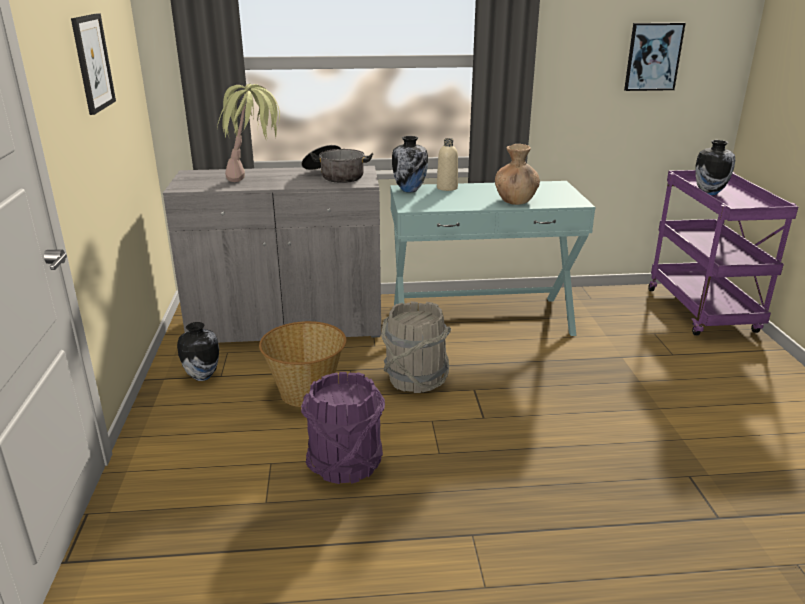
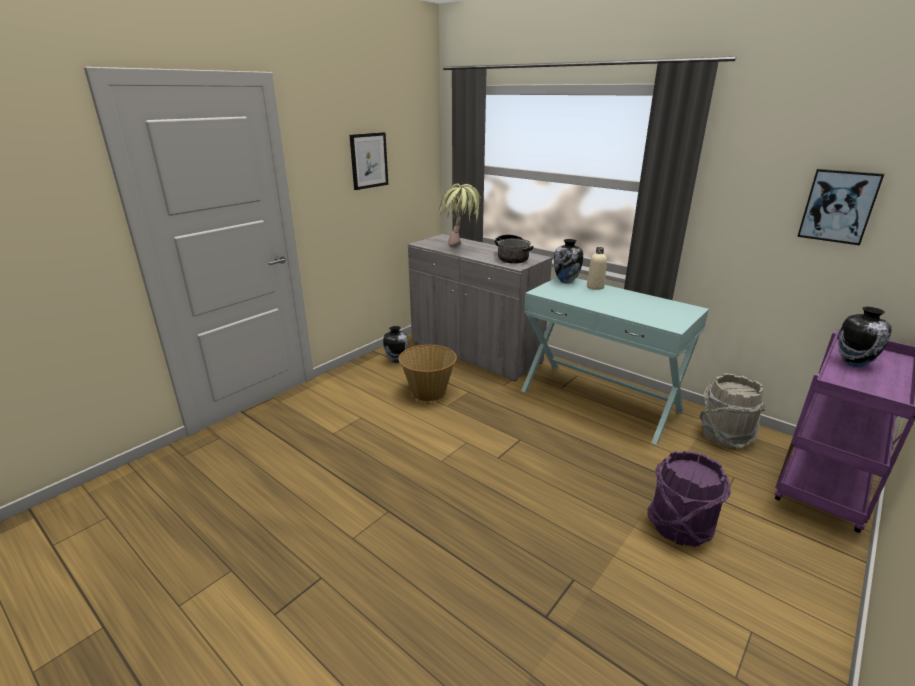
camera: 45 degrees right, 0 degrees up
(345, 463) = (390, 437): purple bucket -> purple bucket (680, 526)
(415, 379) = (495, 415): grey bucket -> grey bucket (724, 435)
(515, 200) = (624, 310): brown vase -> none

